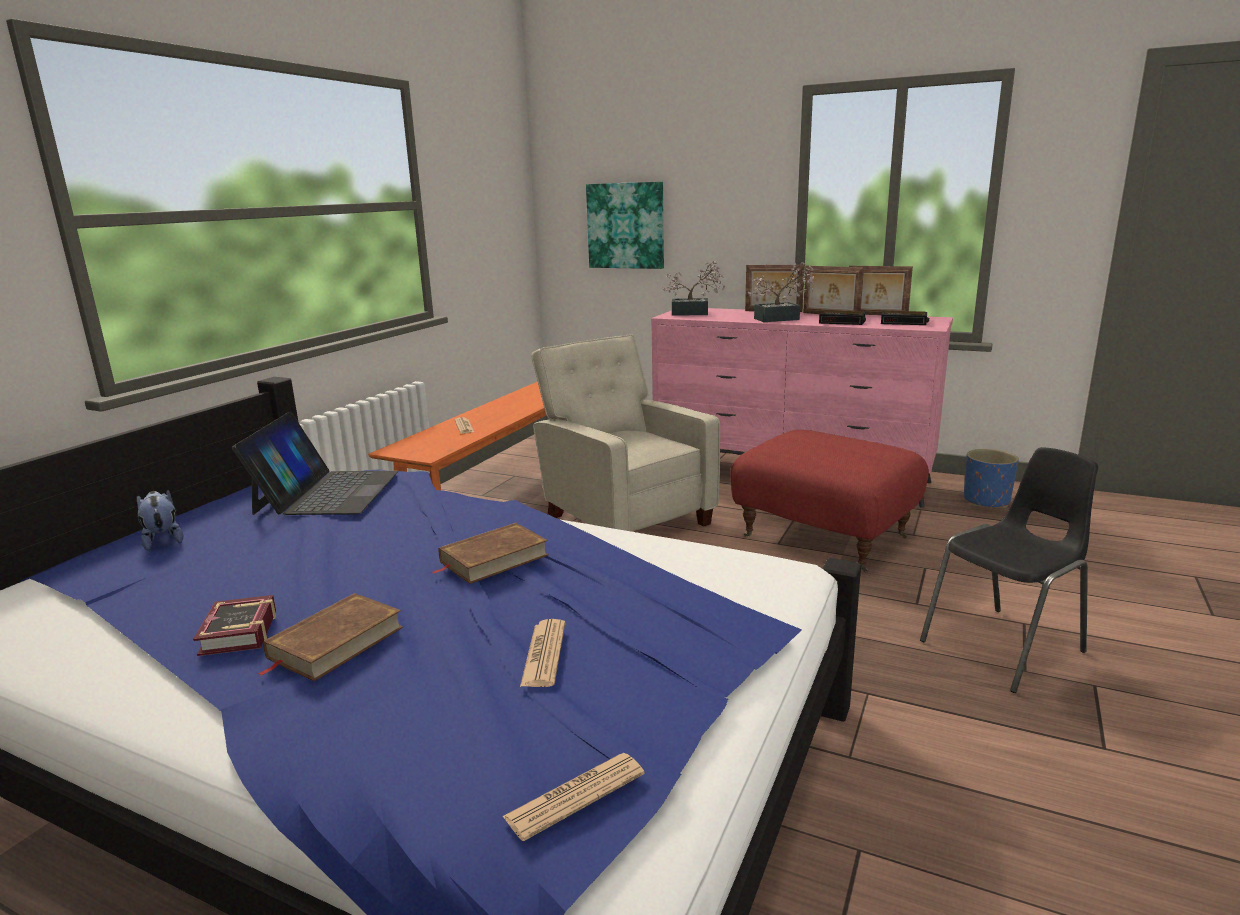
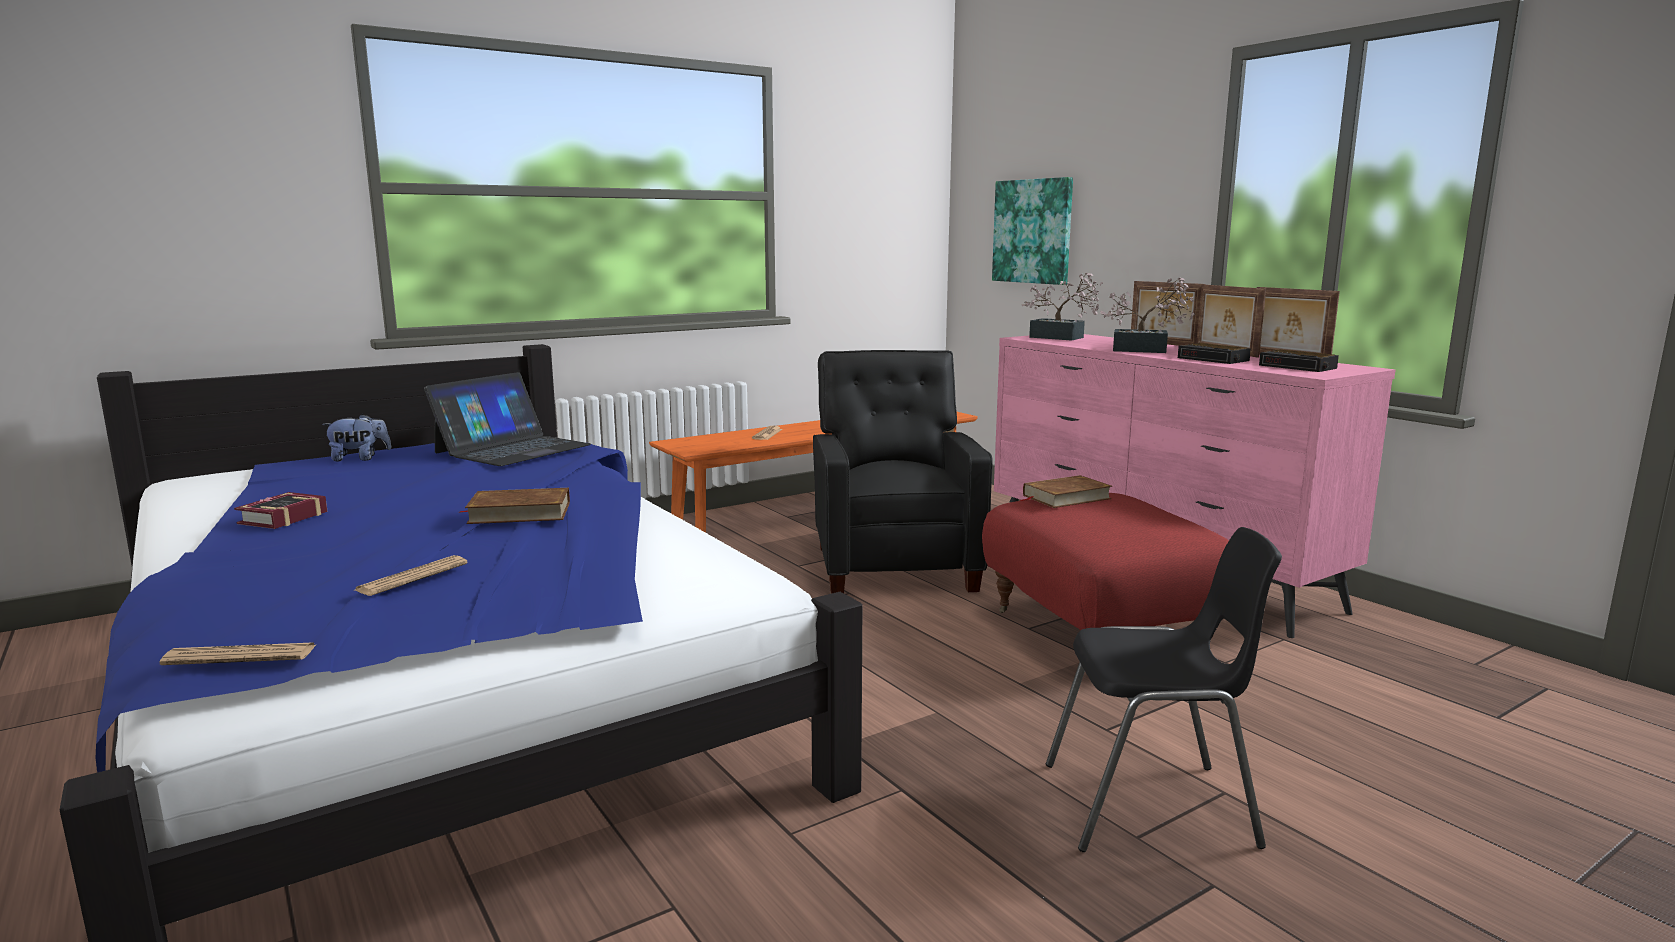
camera: 30 degrees right, 5 degrees down
(163, 540) = (359, 459): plush toy -> plush toy turned 75 degrees clockwise
(335, 642) = (313, 536): brown book -> brown book (1066, 497)
(625, 518) = (895, 566): beige armchair -> black armchair
(985, 501) = (1406, 653): blue planter -> none

